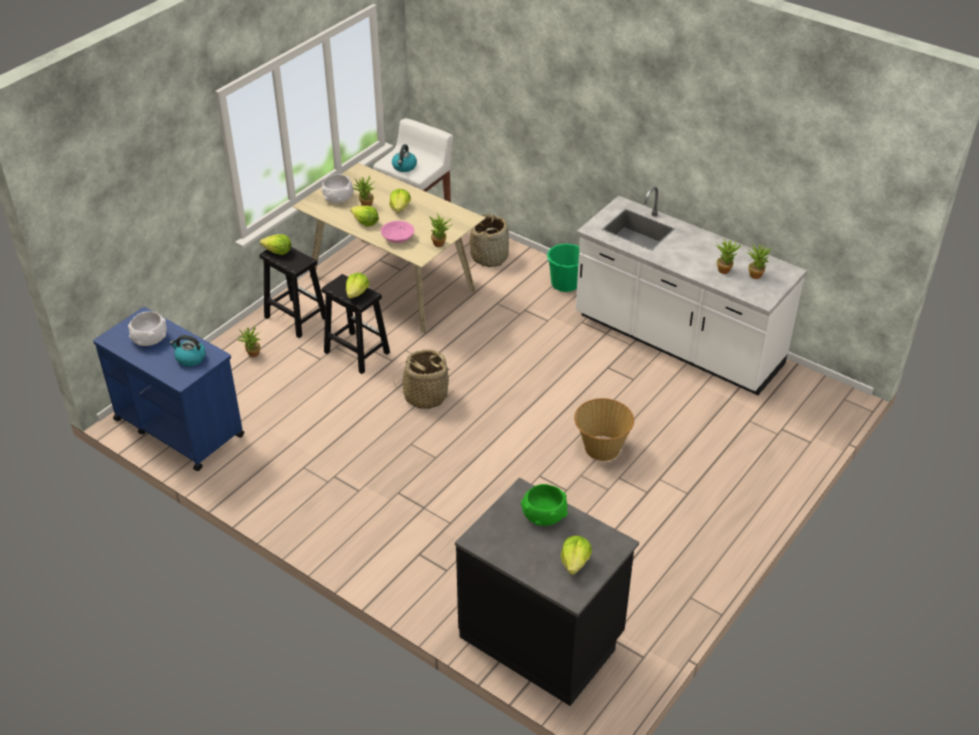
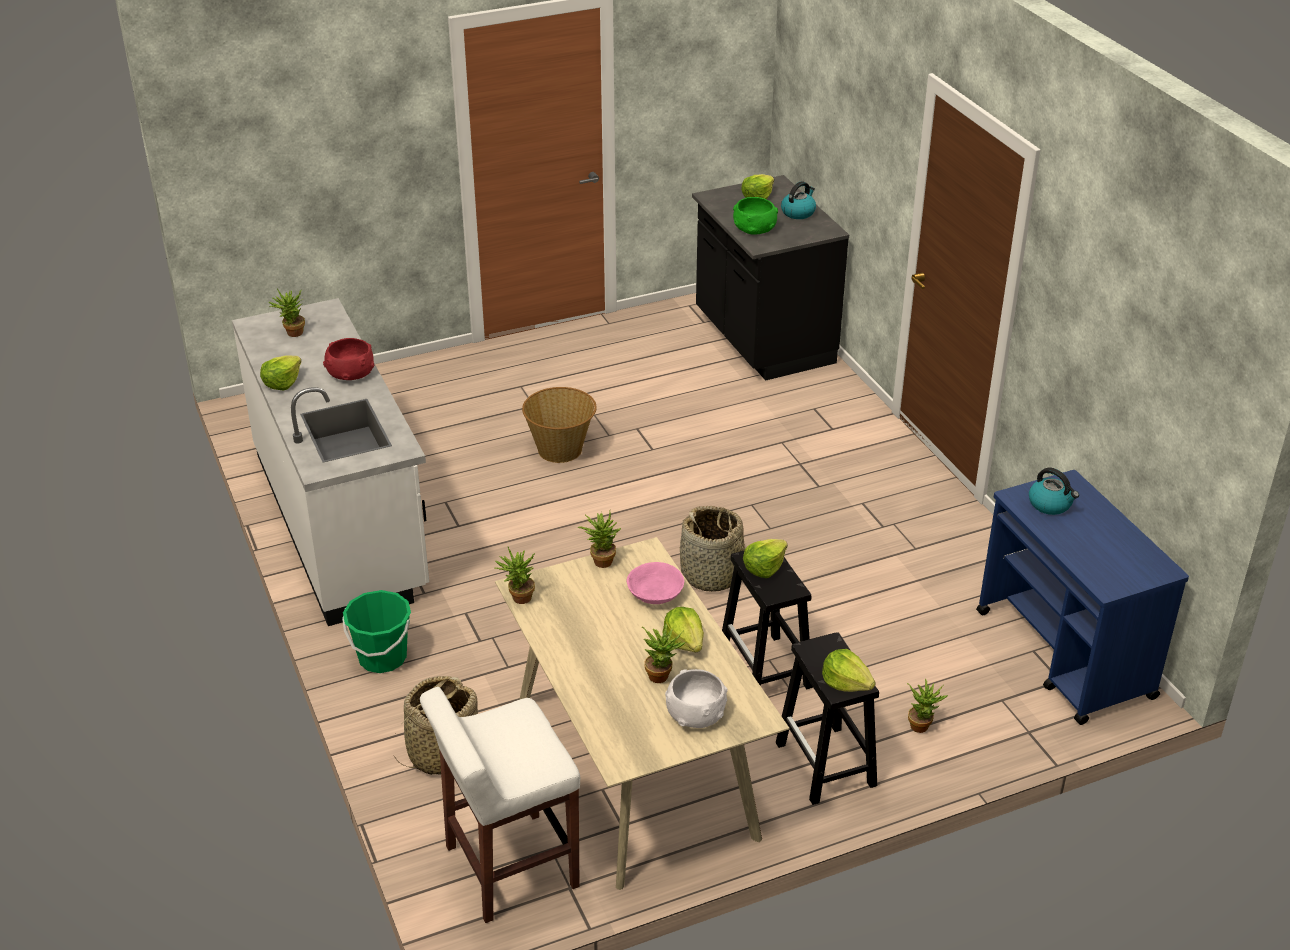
camera: 150 degrees left, 5 degrees down
(150, 338) = (1102, 550): white bowl -> none
(400, 208) = (609, 647): lettuce -> lettuce (282, 382)
(404, 167) = (531, 738): kettle -> kettle (798, 212)
(684, 262) = (350, 372): none -> red bowl
(725, 269) = (316, 349): potted plant -> potted plant (518, 598)

